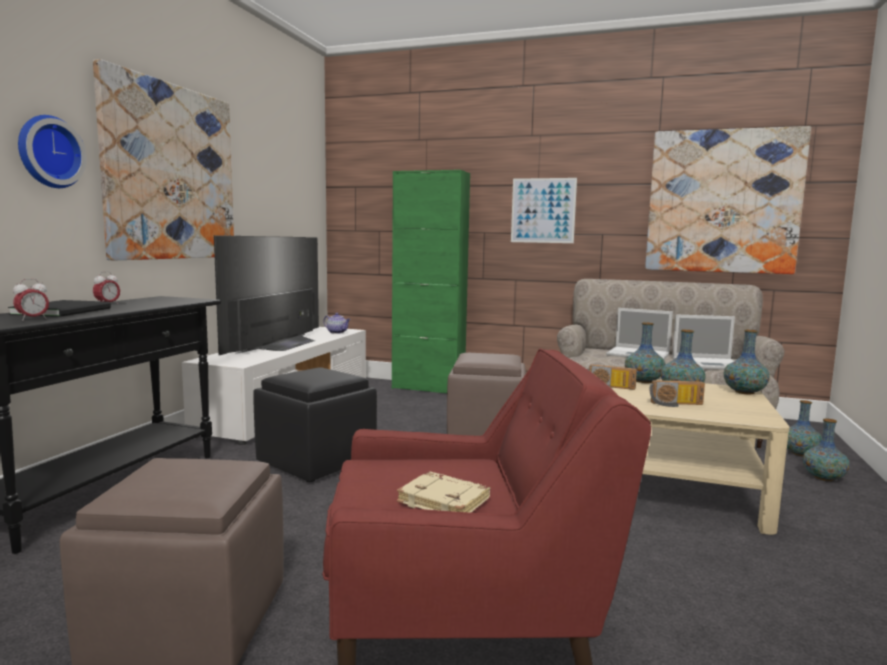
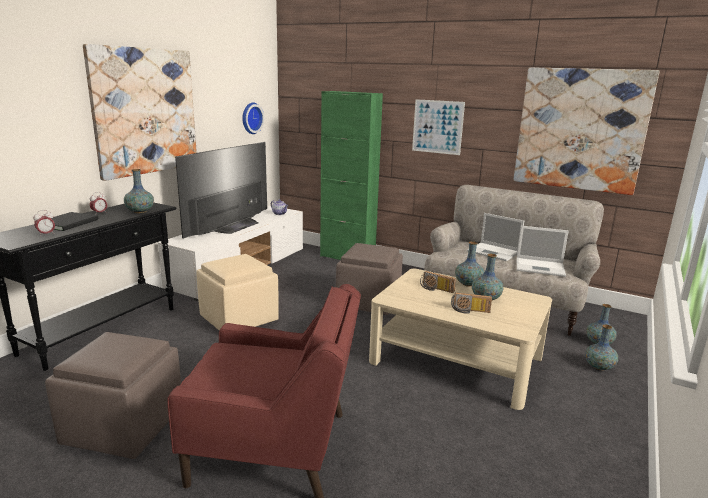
camera: 10 degrees right, 10 degrees up
(48, 152) = (56, 115): wall clock -> wall clock (250, 118)
(316, 461) = (239, 318): black ottoman -> beige ottoman
(445, 501) = (251, 382): beige book -> none
(744, 392) = (536, 301): vase -> vase (140, 211)

